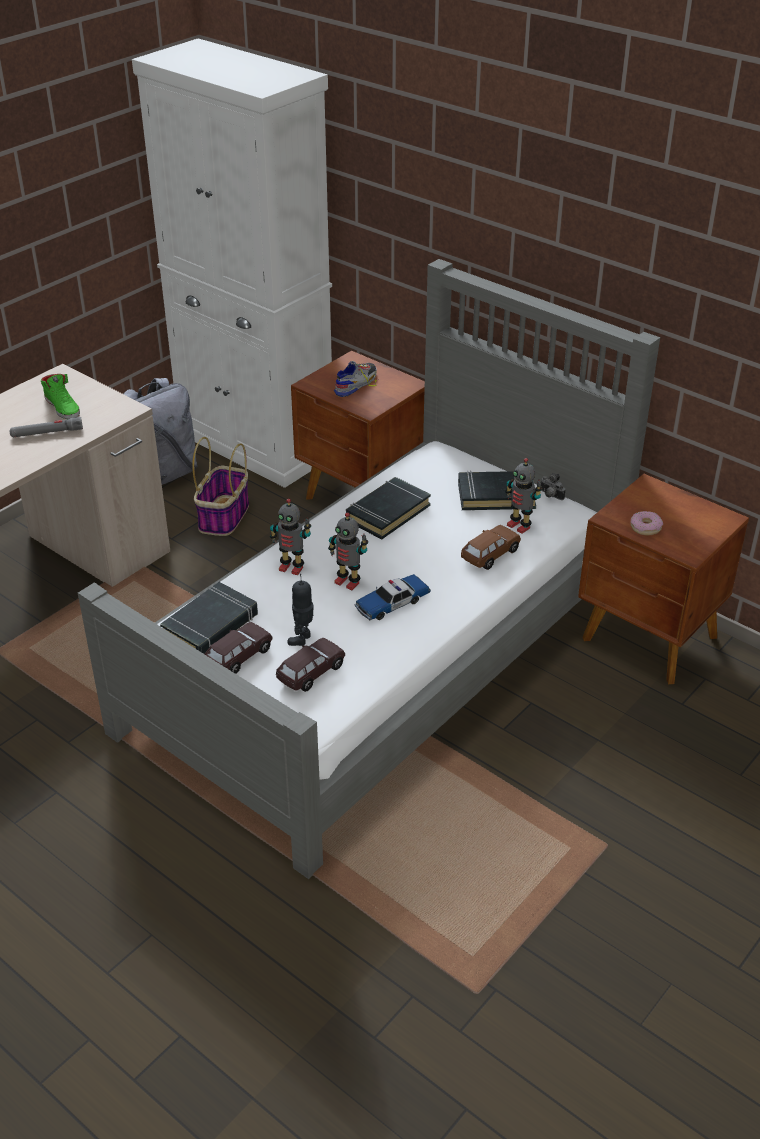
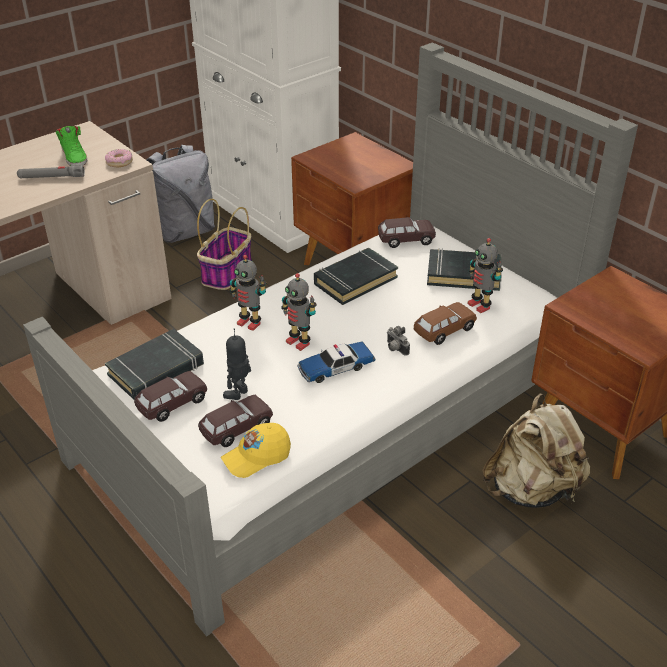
camera: 10 degrees right, 0 degrees up
(339, 697) = (257, 457): none -> yellow cap
(356, 383) = (351, 160): shoe -> none
(429, 464) = (406, 240): none -> brown toy car
(550, 496) = (517, 280): camera -> camera (395, 349)
(592, 704) = (532, 489): none -> beige backpack
(645, 527) = (603, 319): donut -> donut (119, 162)

